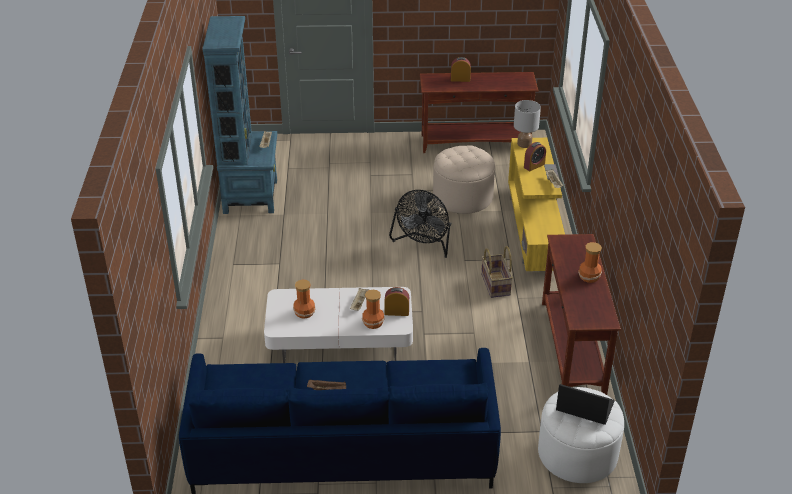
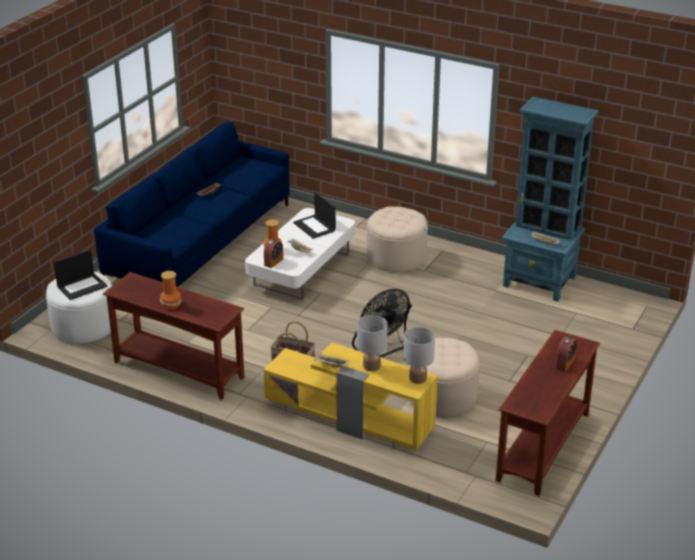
camera: 120 degrees right, 5 degrees down
(268, 288) = (396, 257): none -> beige ottoman
(304, 312) = (315, 227): vase -> laptop
(534, 165) = (371, 366): alarm clock -> grey table lamp

